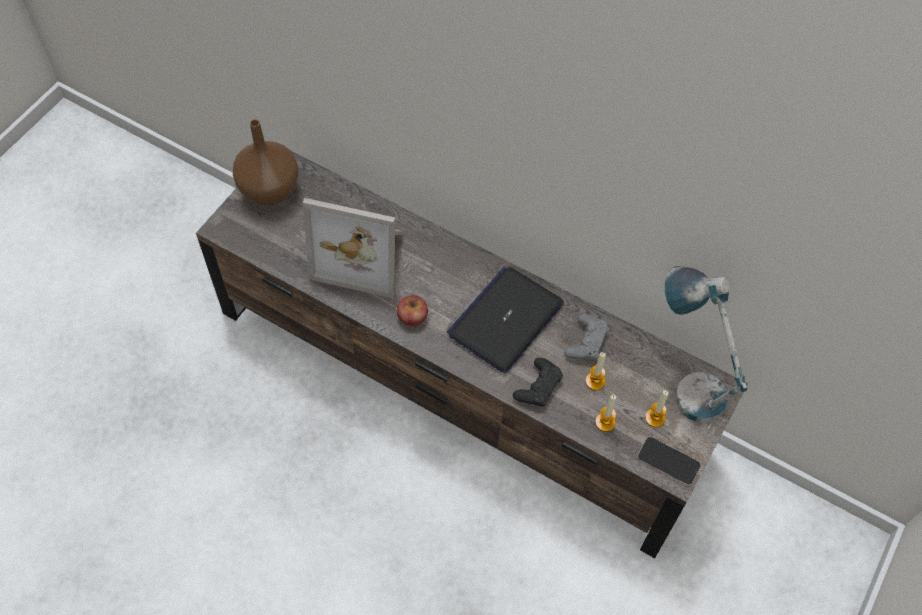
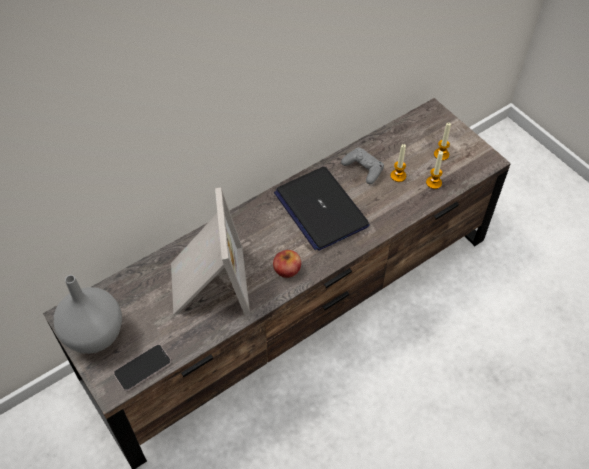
camera: 65 degrees left, 5 degrees down
(268, 190) = (93, 335): brown vase -> grey vase
(363, 254) = (207, 284): picture frame -> picture frame turned 45 degrees counterclockwise
(538, 386) = (388, 210): black game controller -> none
(668, 461) = (477, 160): phone -> phone (142, 368)
(686, 381) = (419, 127): table lamp -> none

